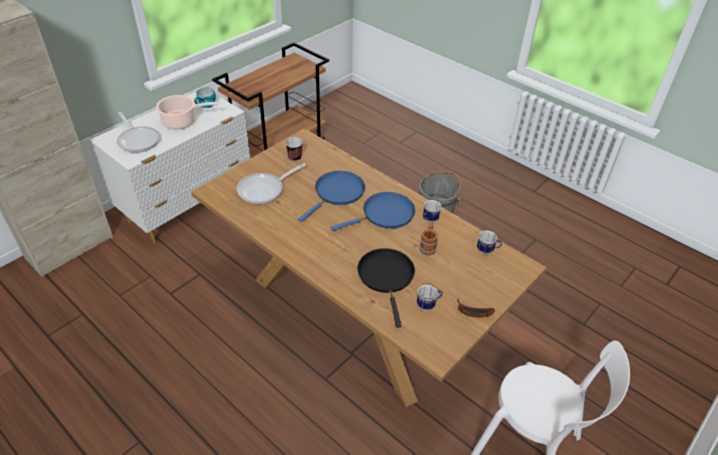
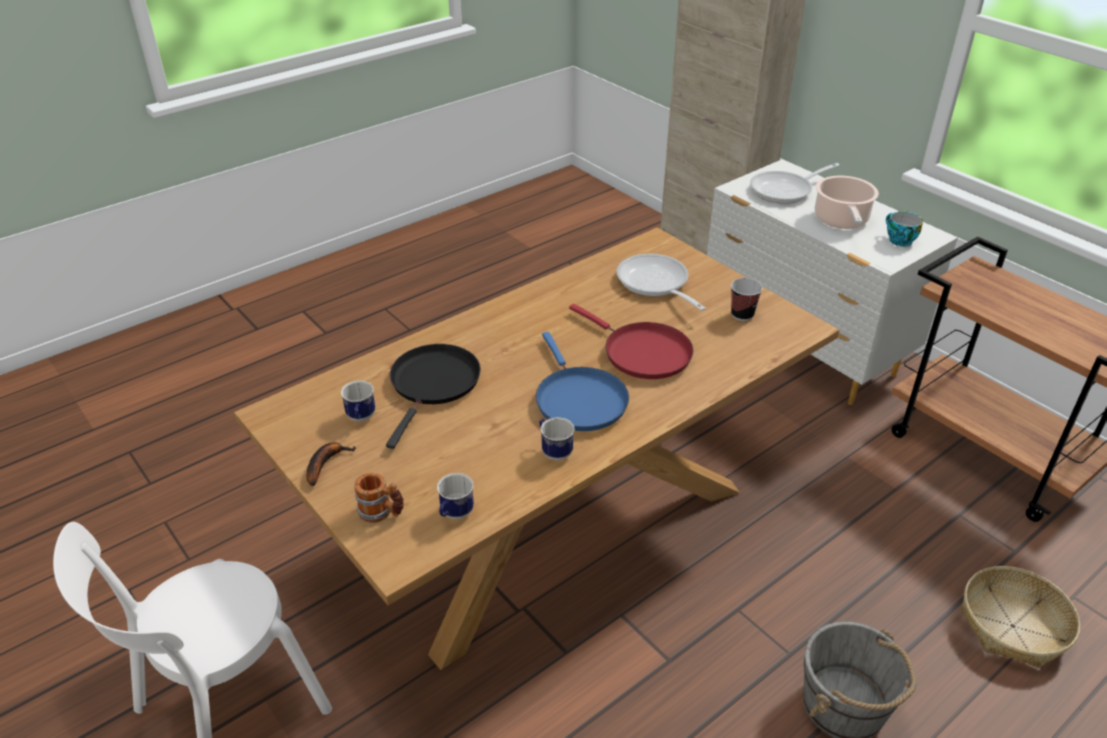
camera: 100 degrees right, 5 degrees down
(337, 193) = (642, 353): blue frying pan -> red frying pan
(382, 160) = (1013, 626): none -> basket
(386, 277) = (433, 384): black frying pan -> black frying pan turned 75 degrees counterclockwise
(428, 246) = (487, 439): mug -> mug (381, 512)

